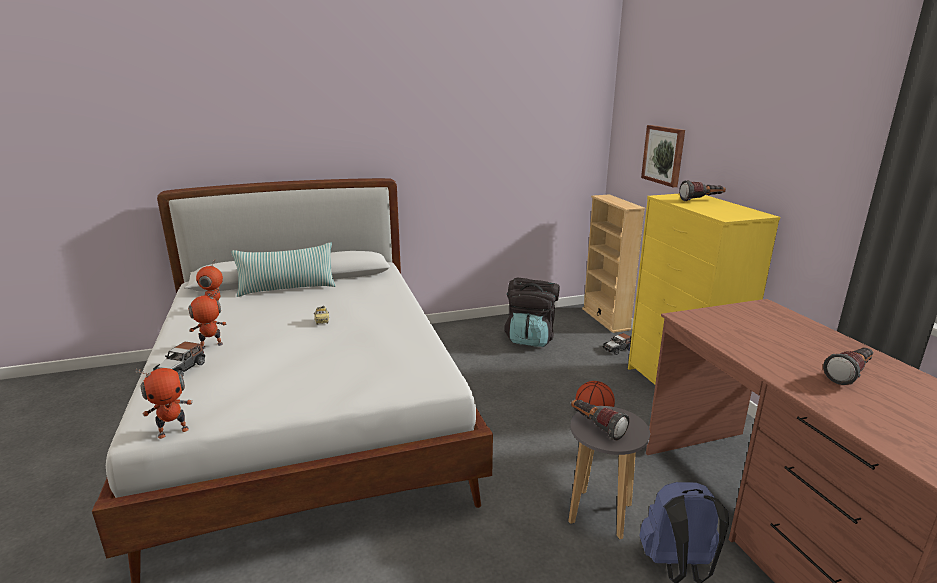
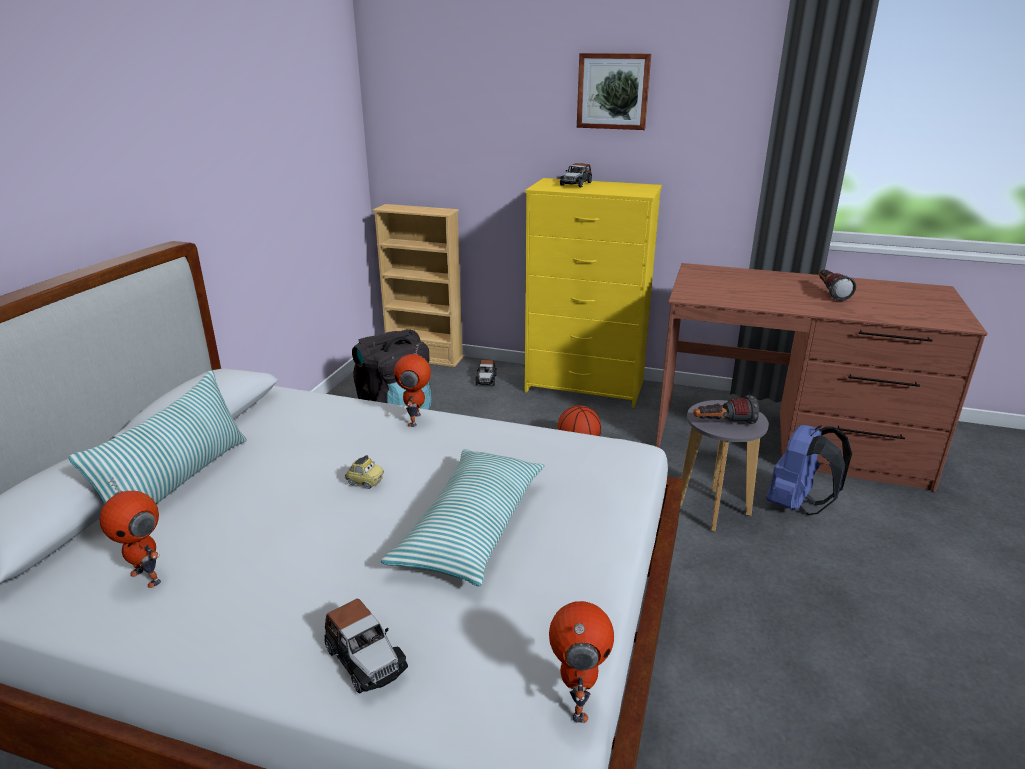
camera: 55 degrees left, 5 degrees up
(211, 346) = (310, 607): toy robot -> toy robot (416, 420)
(305, 360) = (471, 528): none -> pillow
(664, 155) = (477, 142): picture -> picture (613, 91)
(702, 200) = (576, 184): flashlight -> toy car

